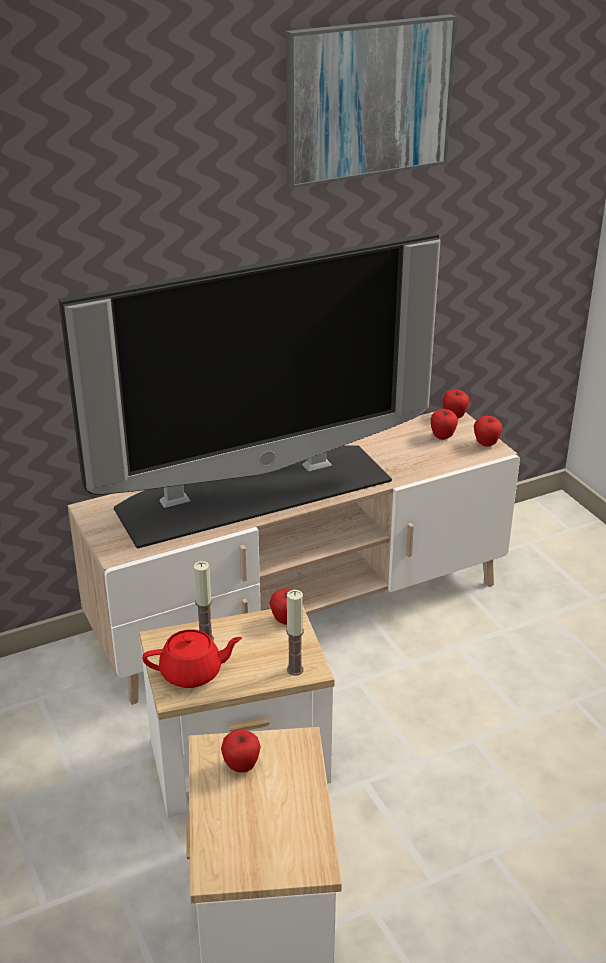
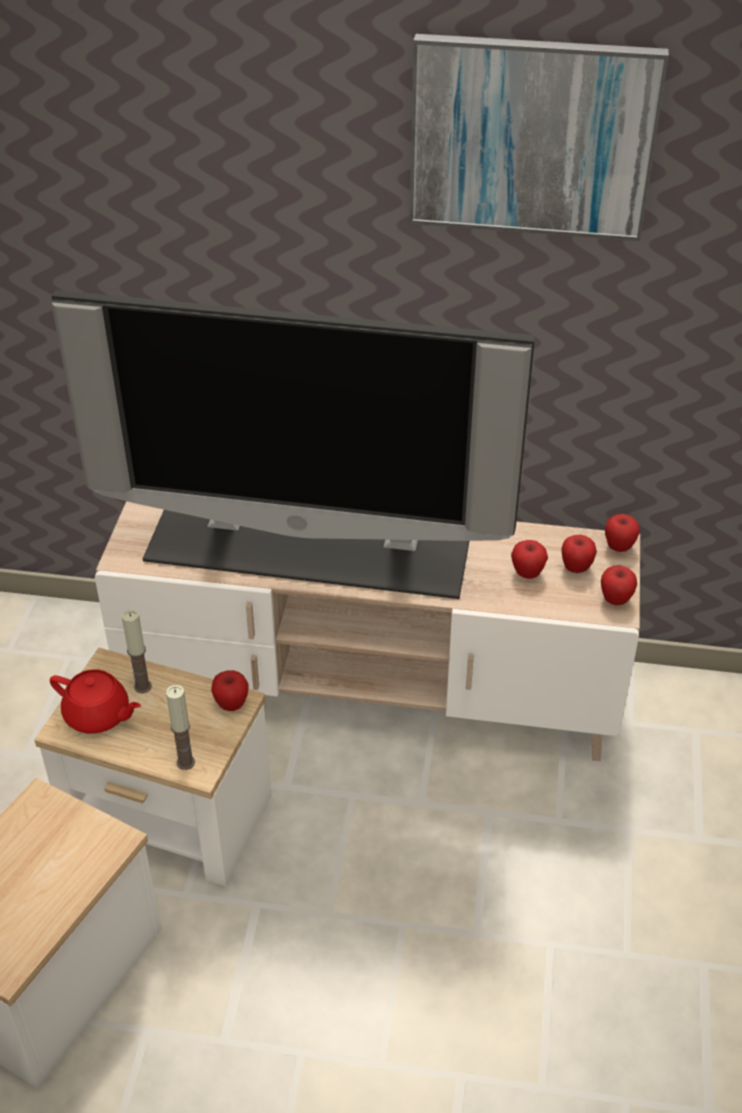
camera: 35 degrees right, 10 degrees up
(241, 766) = (45, 834): apple -> apple (527, 573)

